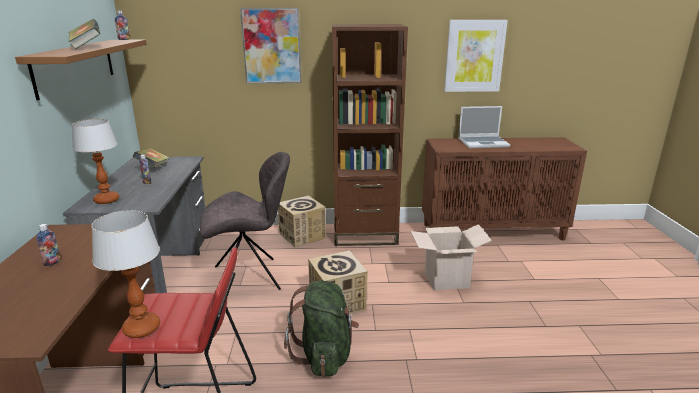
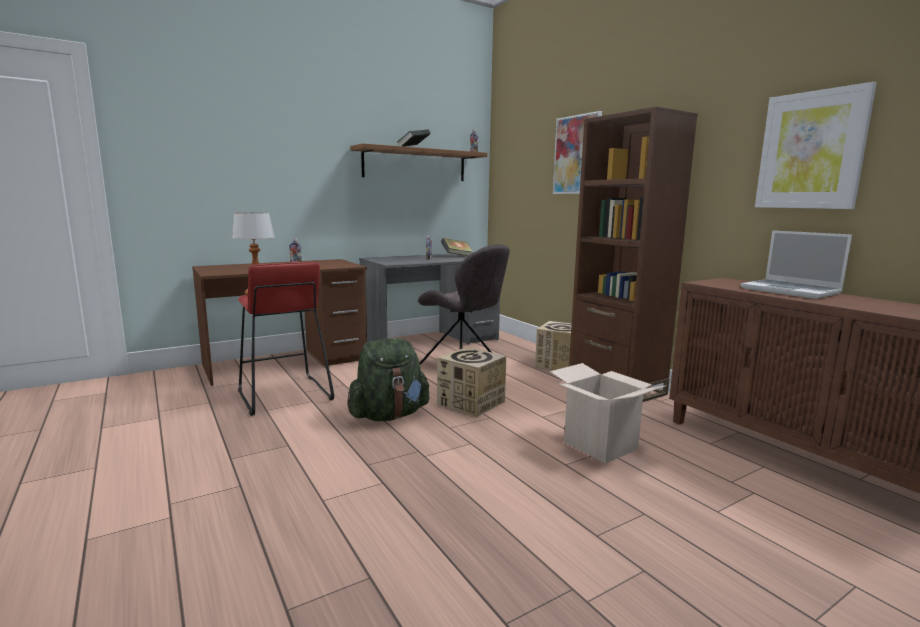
camera: 60 degrees right, 10 degrees down
(106, 200) = (387, 259): table lamp -> none

